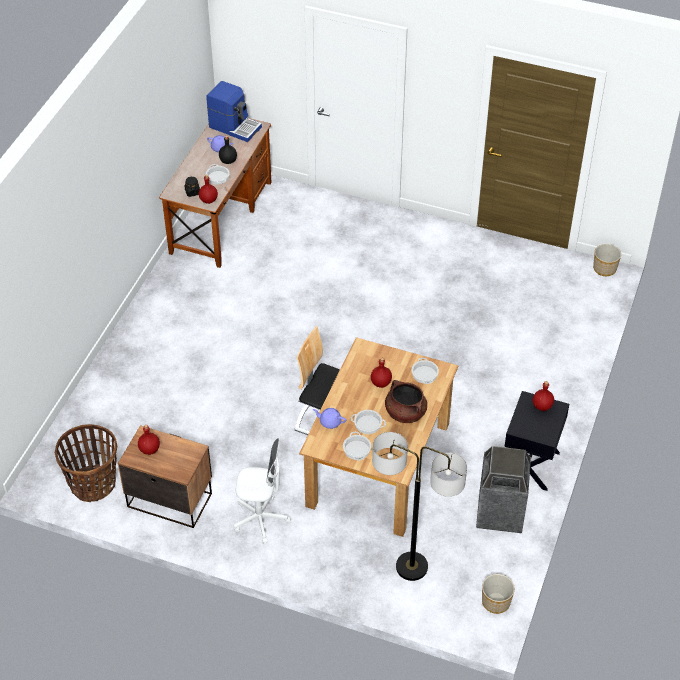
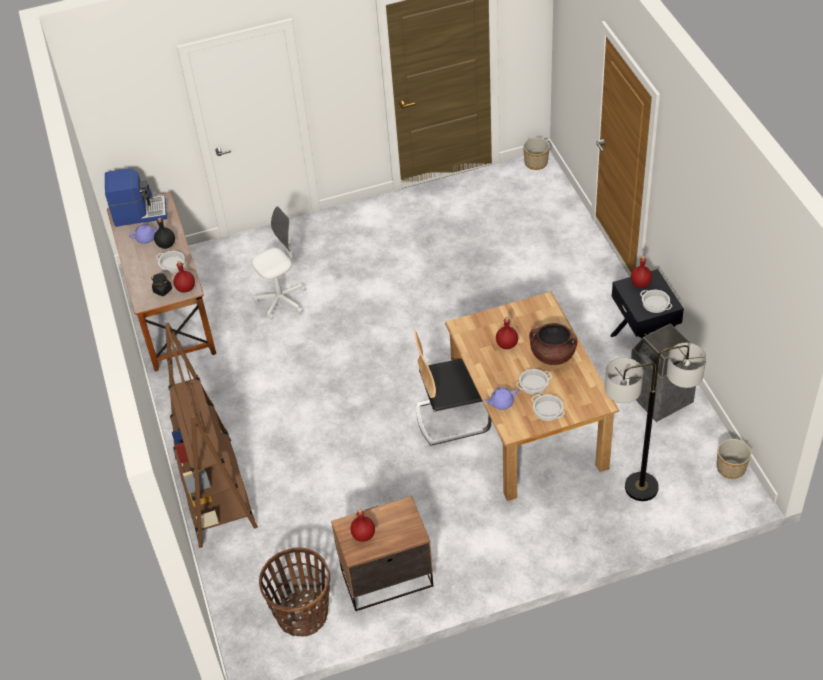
camera: 35 degrees left, 0 degrees up
(123, 363) = (215, 491): none -> brown bookcase
(261, 519) = (482, 537): white office chair -> white office chair (281, 301)
(424, 374) = (533, 315): cooking pot -> cooking pot (655, 303)

